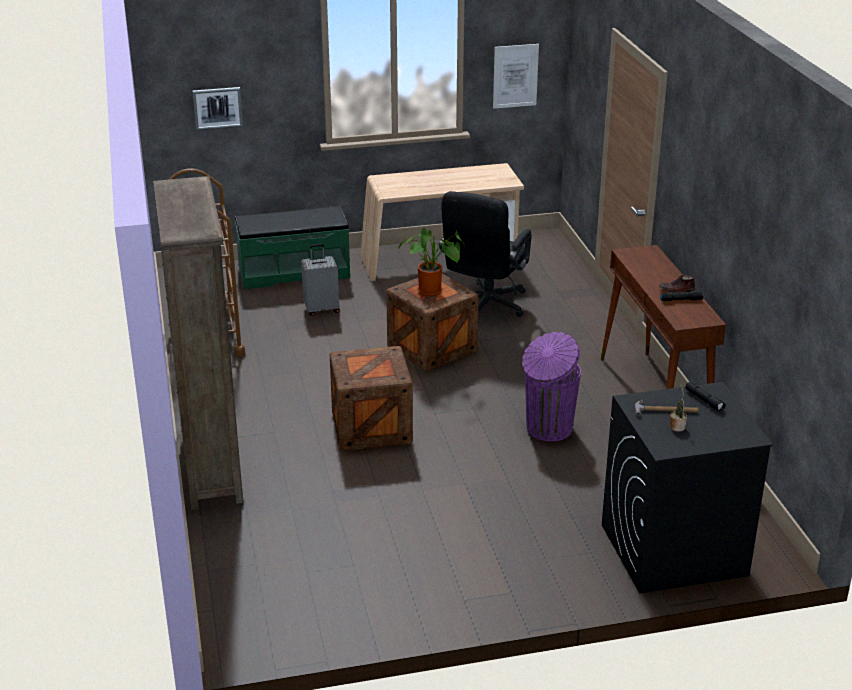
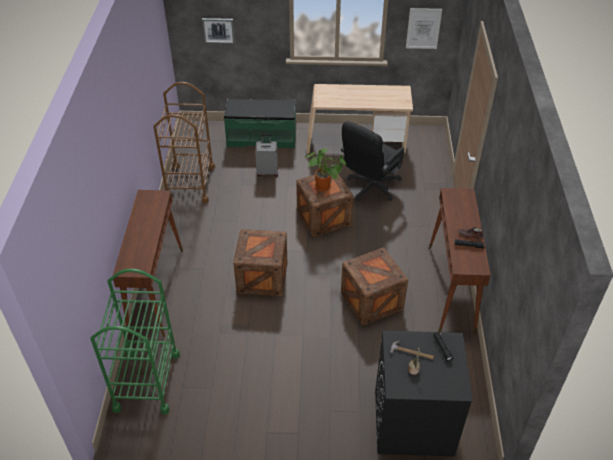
camera: 15 degrees right, 15 degrees up
(211, 467) = (156, 290): brown bookcase -> brown console table
(247, 574) = (147, 381): none -> green cart
(548, 429) = (371, 301): purple trash can -> crate

